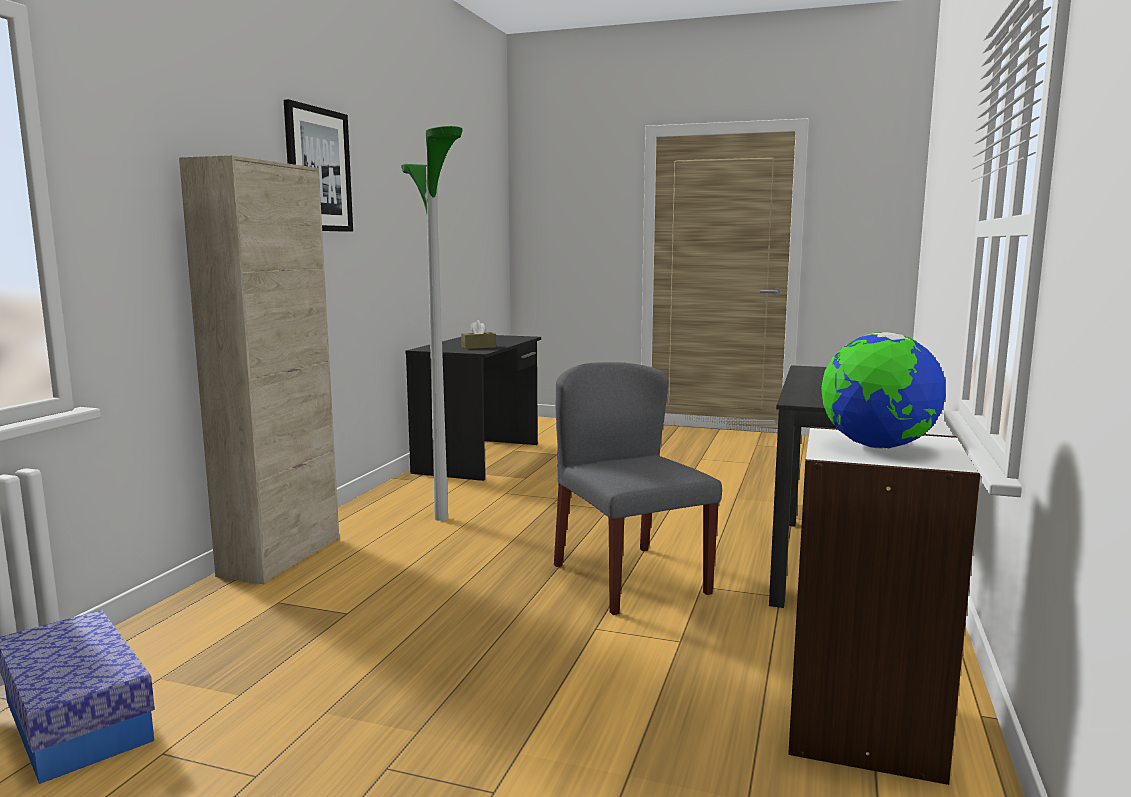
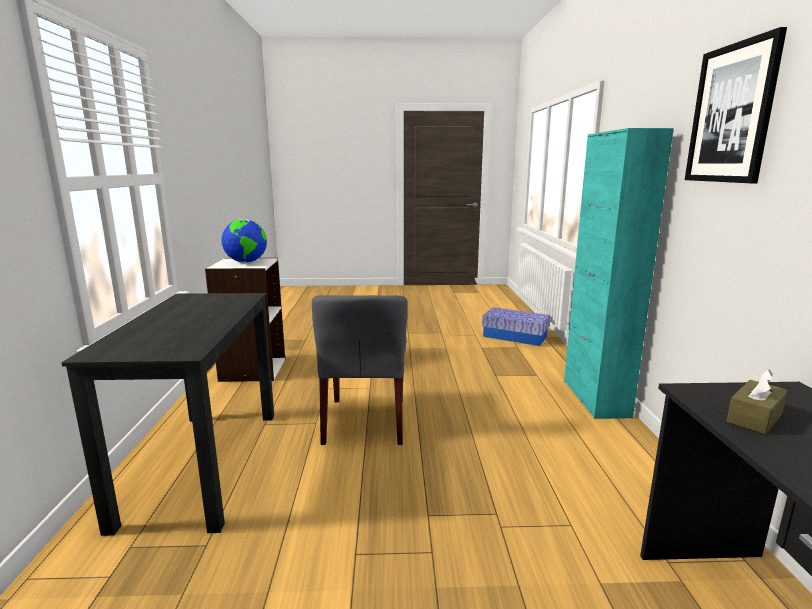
camera: 160 degrees right, 5 degrees up
(281, 557) = (595, 398): beige cabinet -> turquoise cabinet
(442, 518) = (565, 458): floor lamp -> none
(629, 578) = (365, 421): grey chair -> grey chair turned 45 degrees clockwise

